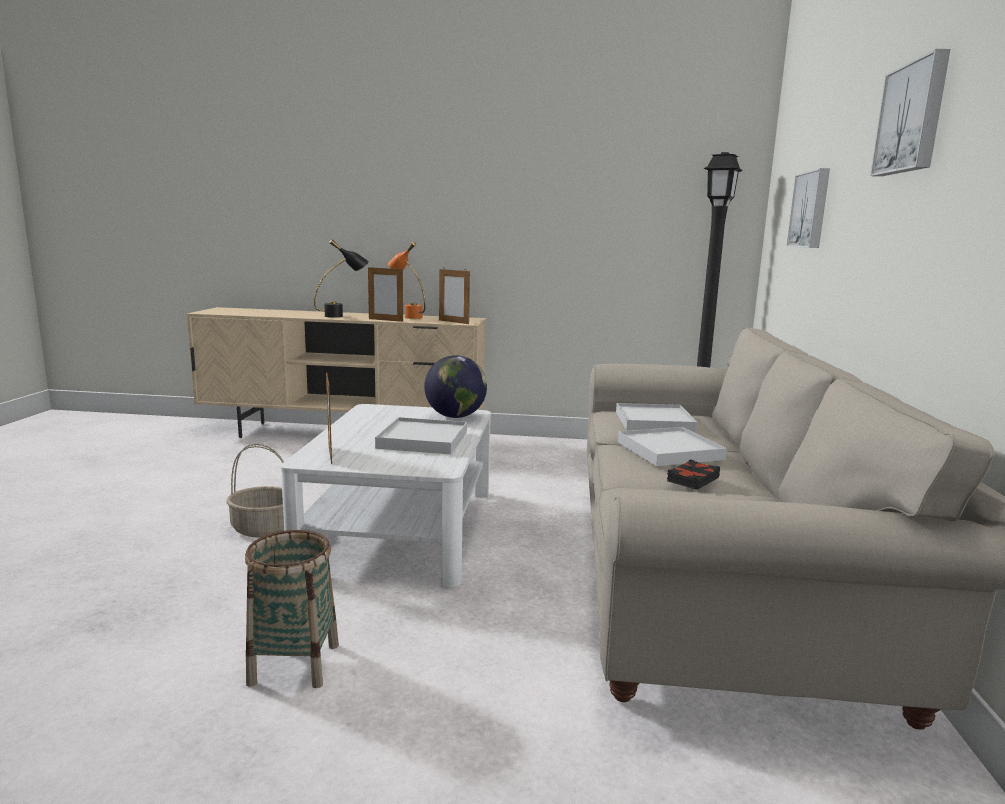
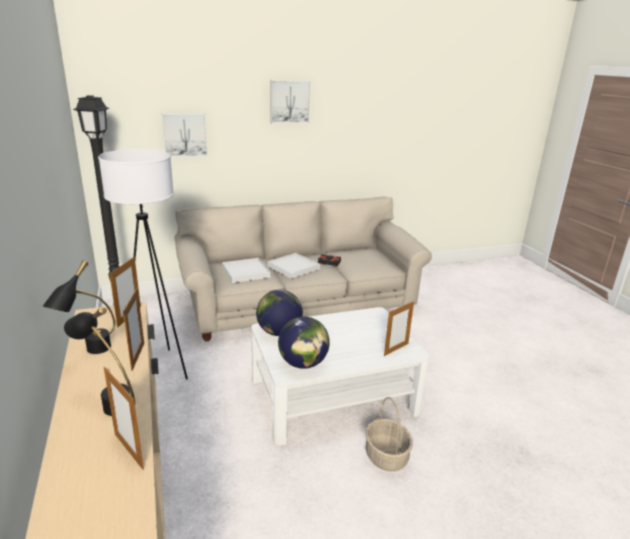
camera: 115 degrees left, 10 degrees up
(289, 315) = (129, 451): none -> picture frame
(294, 664) = (467, 378): basket -> none
(376, 415) = (303, 364): none -> globe
(408, 316) = (90, 353): orange table lamp -> black table lamp
(423, 440) = (340, 329): white tray -> none
(548, 458) = (159, 369): none -> white floor lamp

